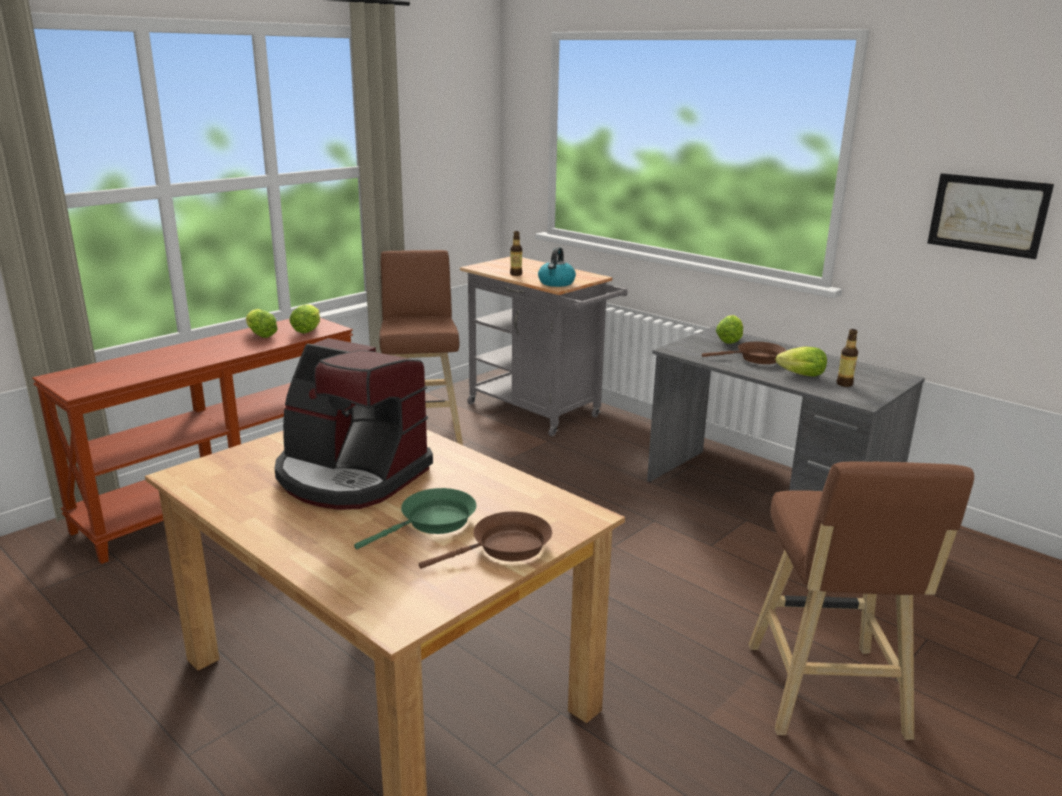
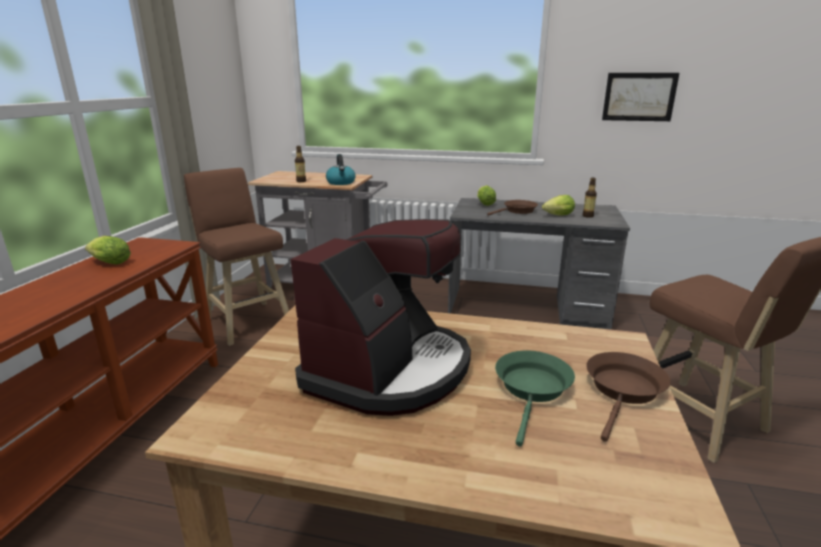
camera: 30 degrees left, 0 degrees up
(308, 330) = (156, 250): lettuce -> none
(350, 475) = (390, 369): coffee machine -> coffee machine turned 60 degrees counterclockwise

